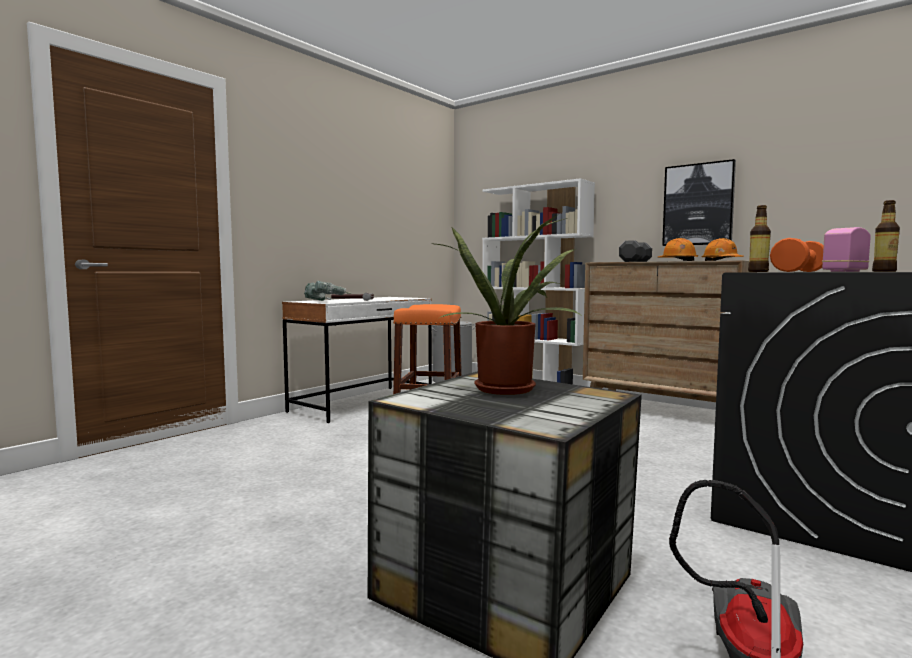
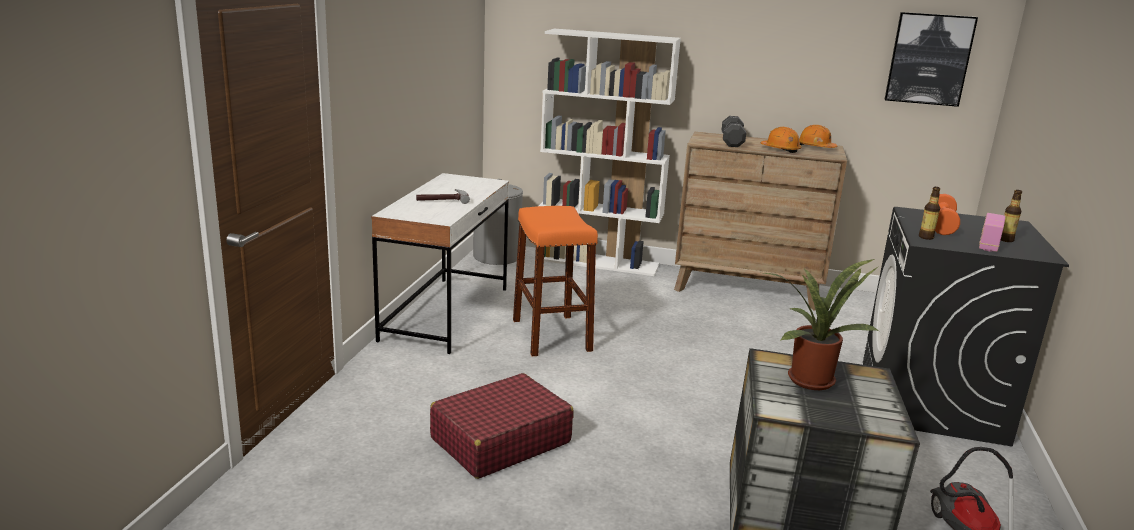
camera: 25 degrees left, 15 degrees up
(278, 475) = (500, 440): none -> red suitcase
(326, 301) = (427, 213): power drill -> none
(698, 204) = (791, 80): picture -> picture (929, 59)

